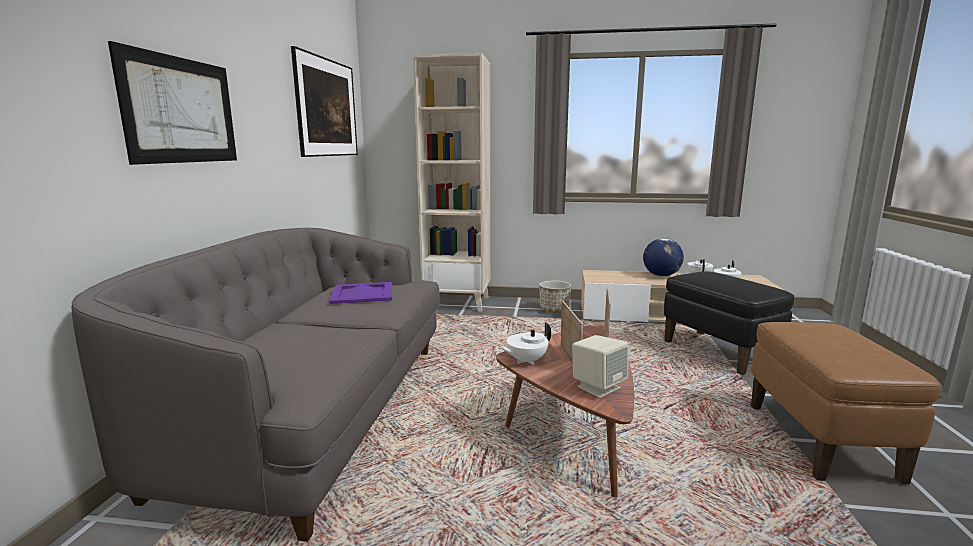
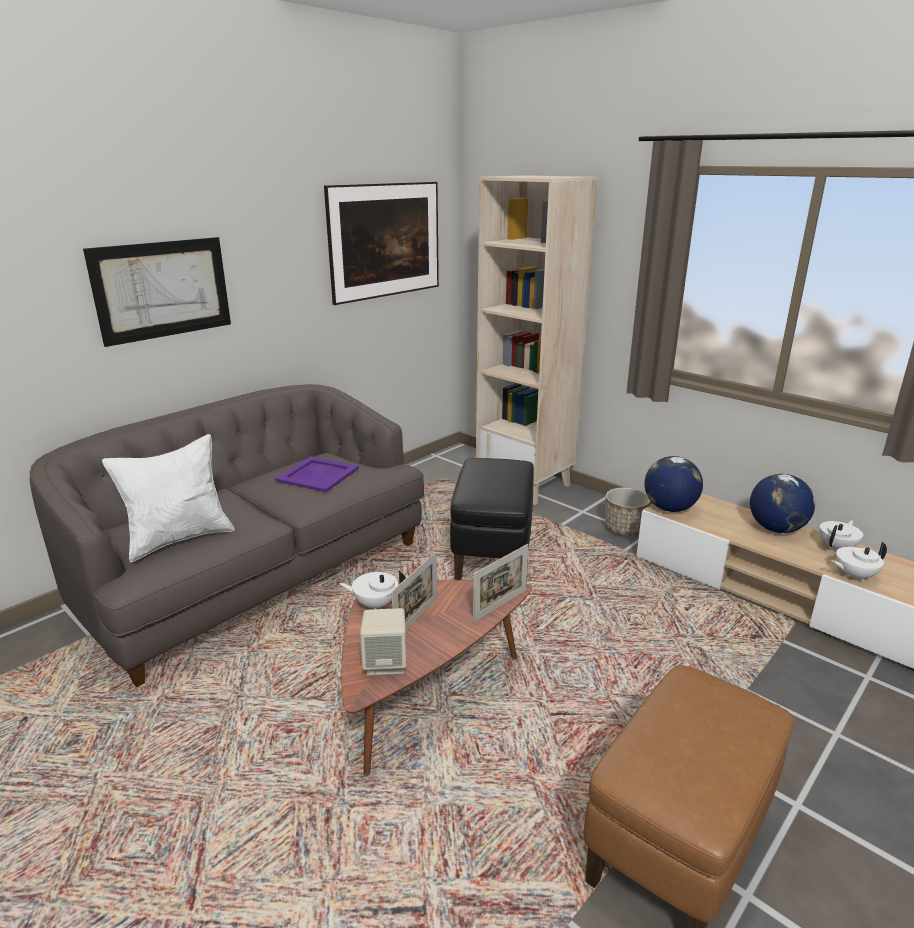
camera: 35 degrees right, 10 degrees up
(304, 356) = (179, 539): none -> white pillow
(597, 279) = (669, 508): none -> globe
(719, 352) = (754, 673): black ottoman -> black ottoman (492, 555)

